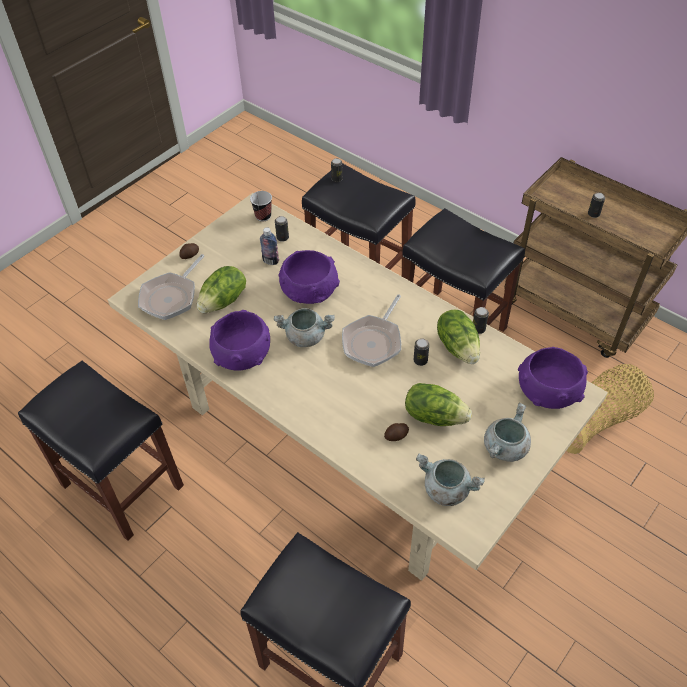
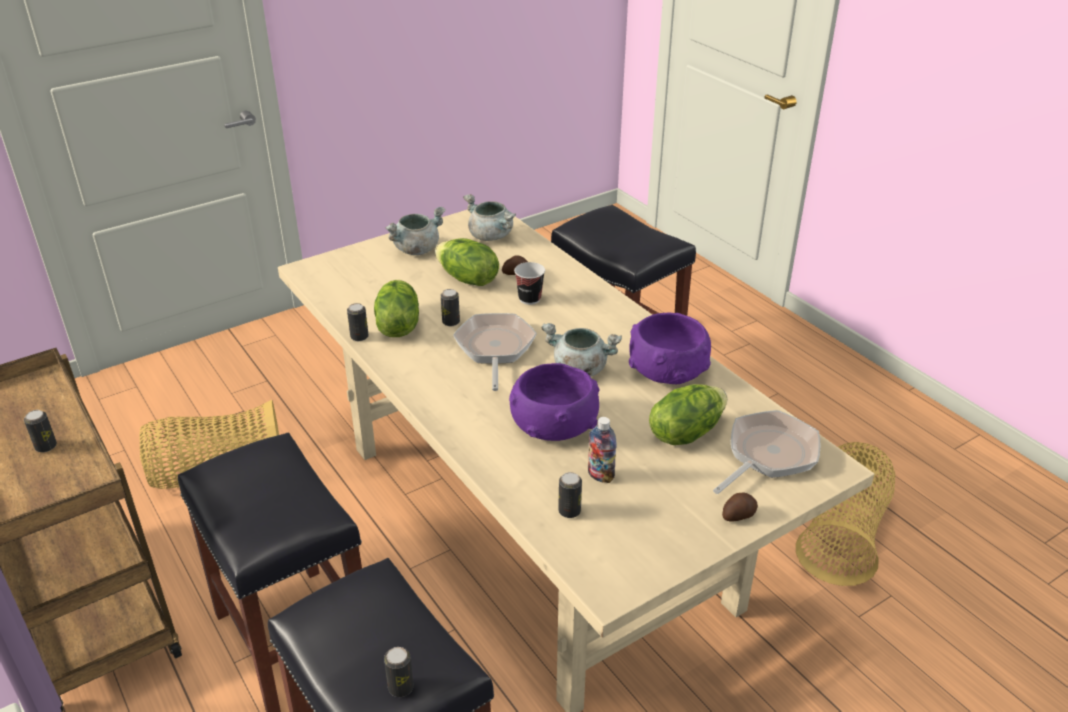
camera: 165 degrees left, 15 degrees down
(120, 485) = (842, 534): black stool -> basket
(263, 216) = (593, 561): cup -> cup (529, 299)
(374, 341) = (494, 349): frying pan -> frying pan turned 45 degrees counterclockwise
(548, 390) = (335, 276): purple bowl -> none

